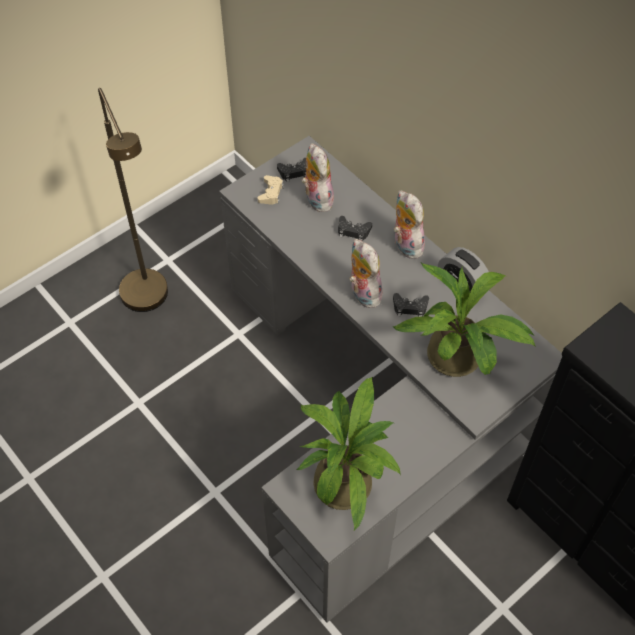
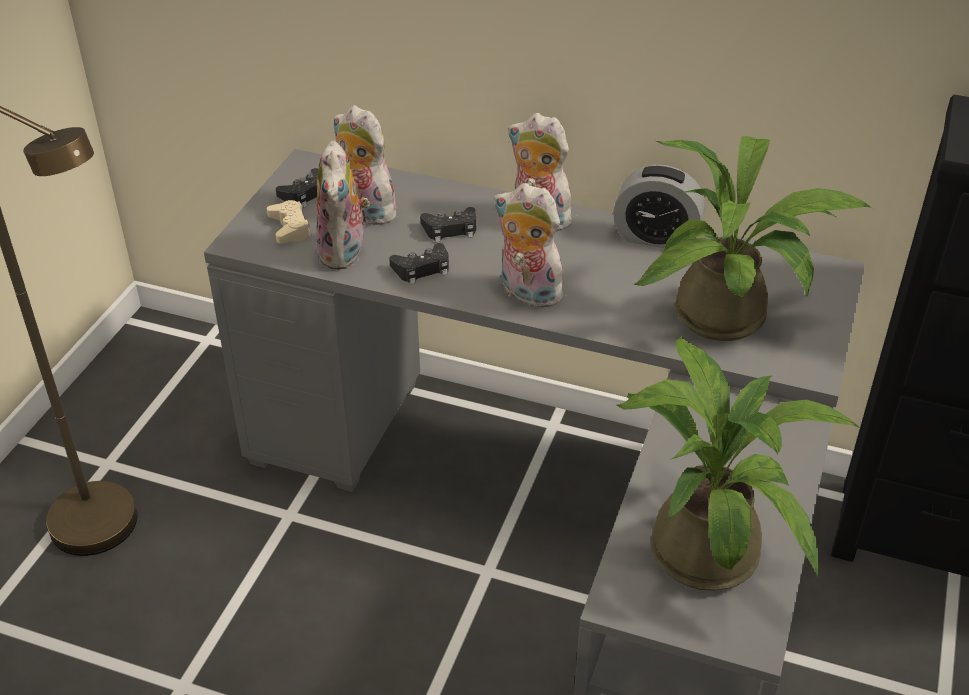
camera: 30 degrees left, 15 degrees down
(288, 223) = (345, 253): none -> plush toy
(410, 307) = (608, 285): black game controller -> black game controller (422, 269)

